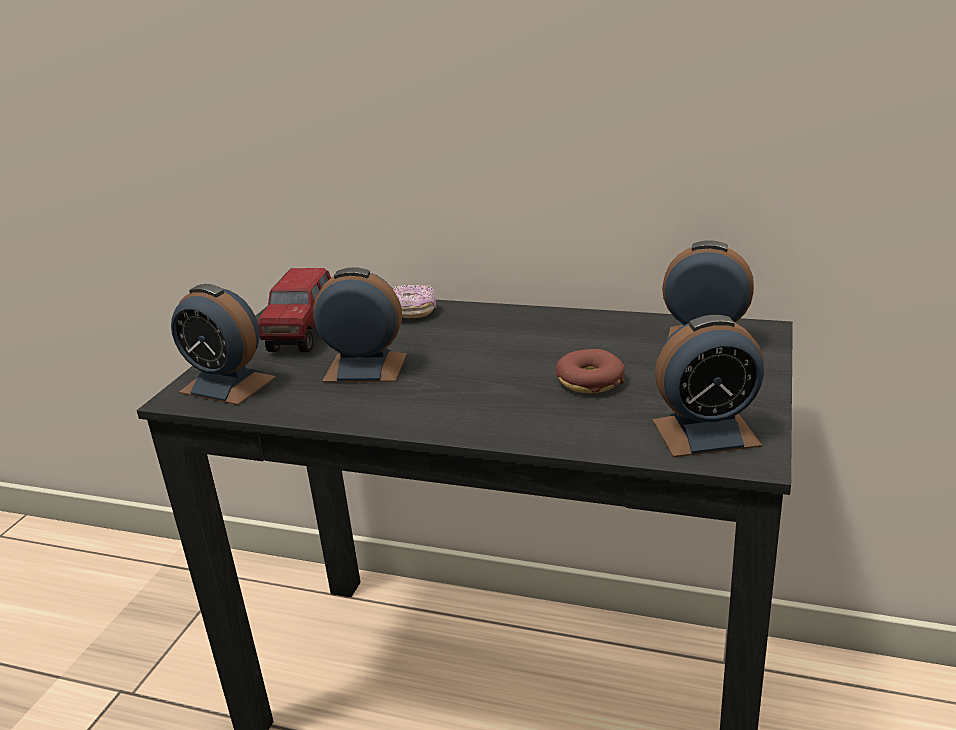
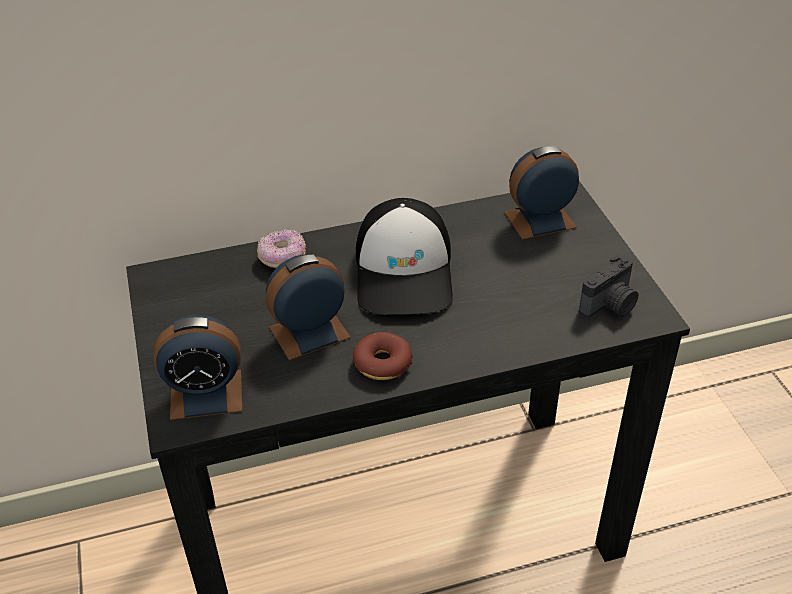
camera: 35 degrees left, 15 degrees up
(303, 335) = (210, 315): toy truck -> none
(508, 349) = (405, 273): none -> cap
(589, 381) = (496, 285): donut -> donut (382, 363)
(705, 433) = (610, 305): alarm clock -> camera

